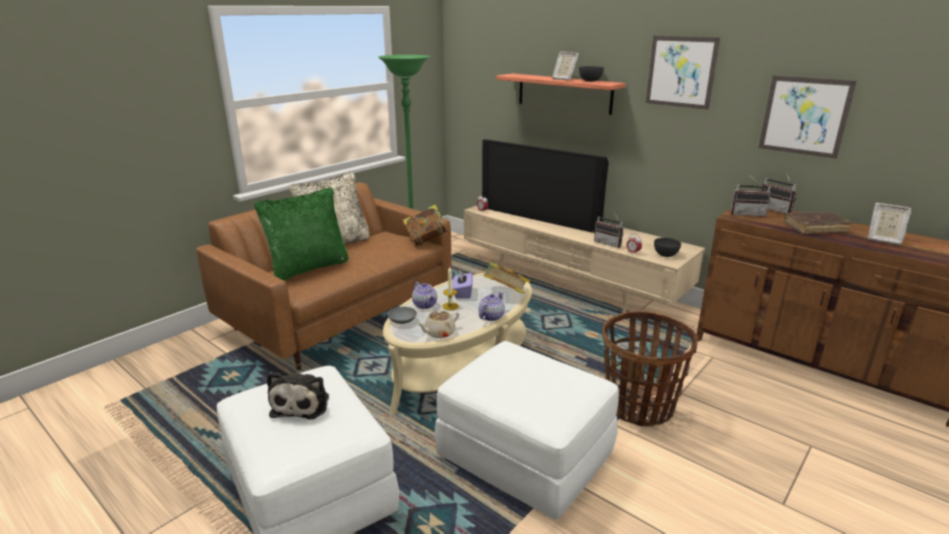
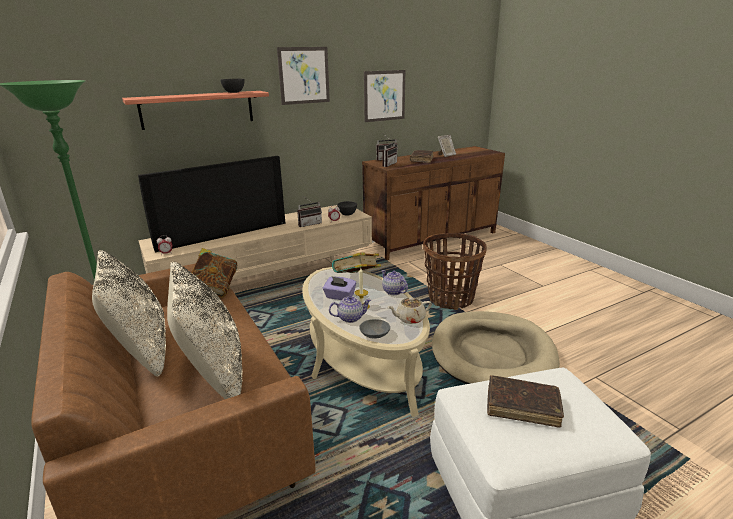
camera: 70 degrees left, 0 degrees up
(302, 404) = (522, 406): plush toy -> brown book
(310, 269) = (214, 375): green pillow -> beige pillow
(439, 333) = (410, 318): beige teapot -> beige teapot turned 90 degrees clockwise
(526, 456) = (492, 354): white ottoman -> beige dog bed
(563, 79) = (207, 94): picture frame -> none

